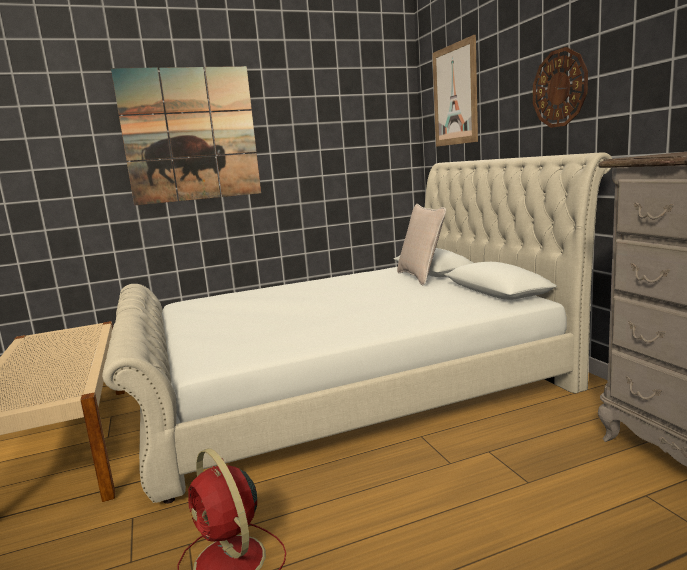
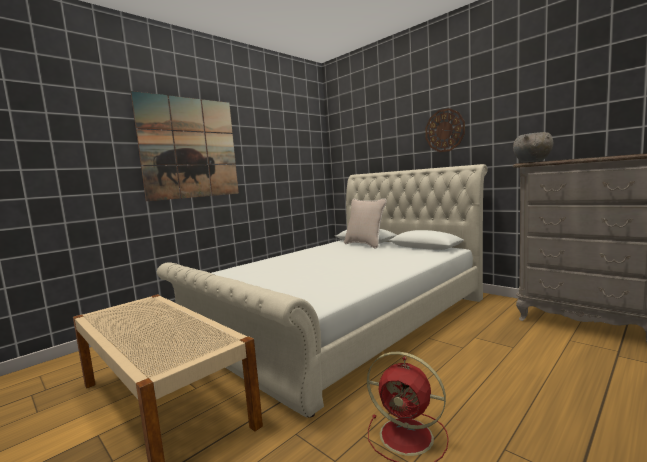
camera: 25 degrees left, 5 degrees down
(455, 95) = (361, 133): picture -> none
(640, 156) = (532, 161): none -> grey bowl

